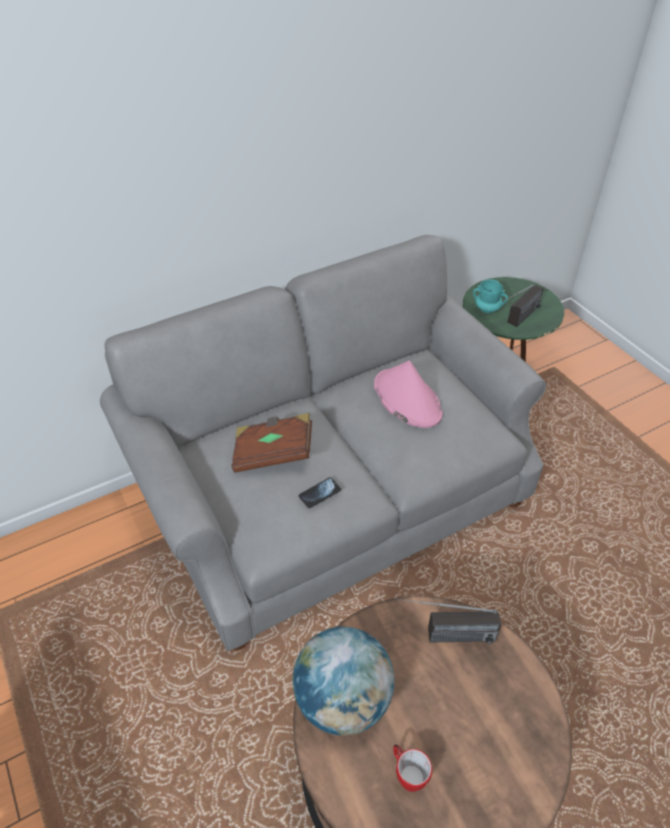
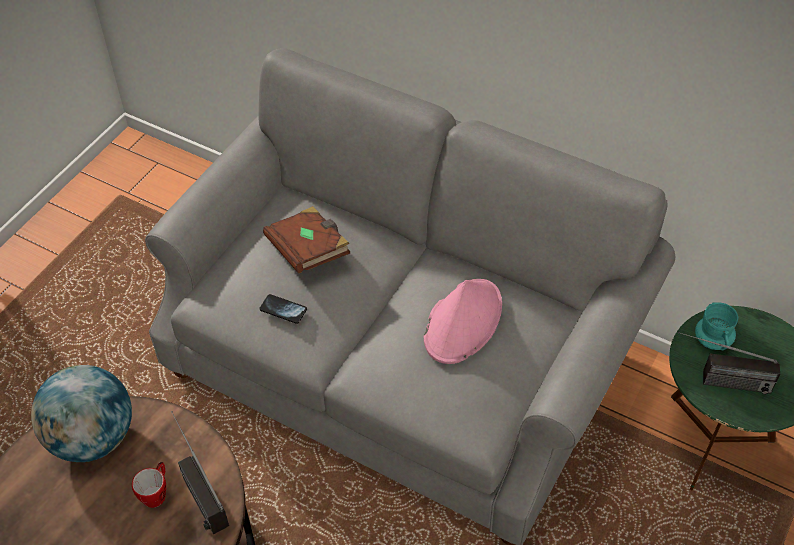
camera: 60 degrees right, 5 degrees up
(407, 773) = (48, 514): mug -> mug (156, 492)

